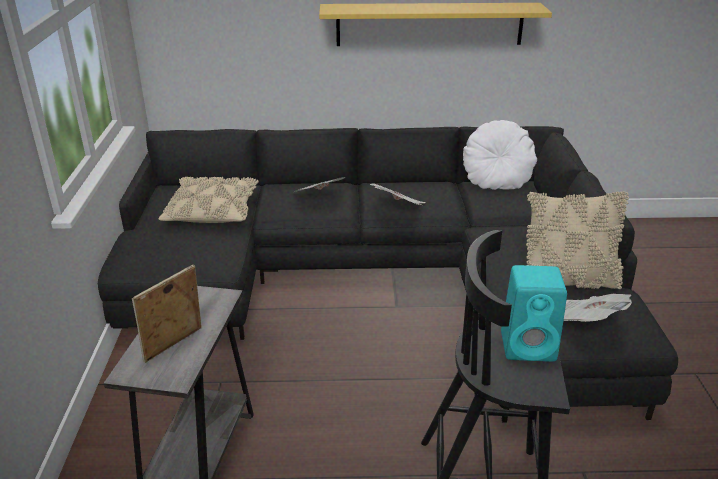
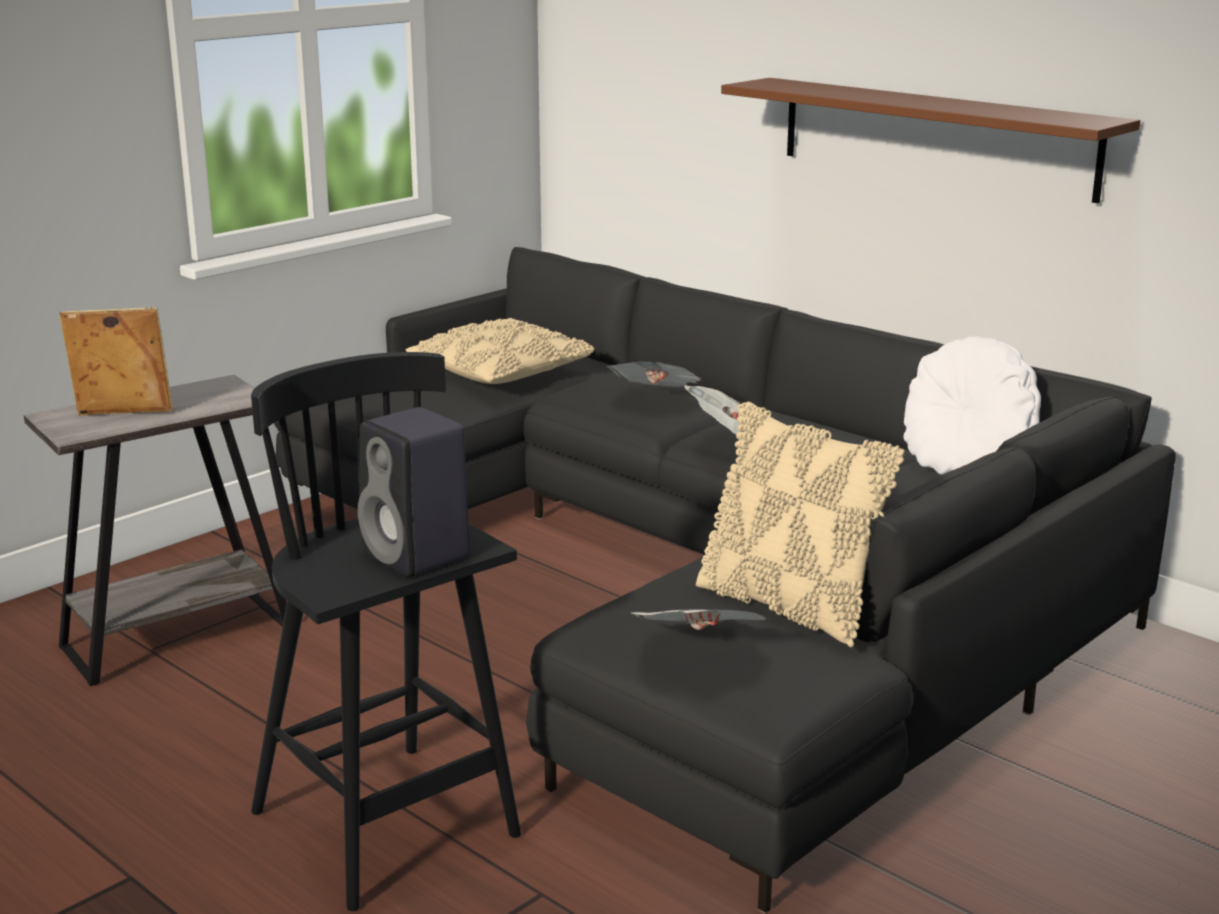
camera: 45 degrees right, 10 degrees down
(429, 24) = (935, 137): yellow shelf -> brown shelf
(530, 346) = (419, 556): turquoise speaker -> black speaker

